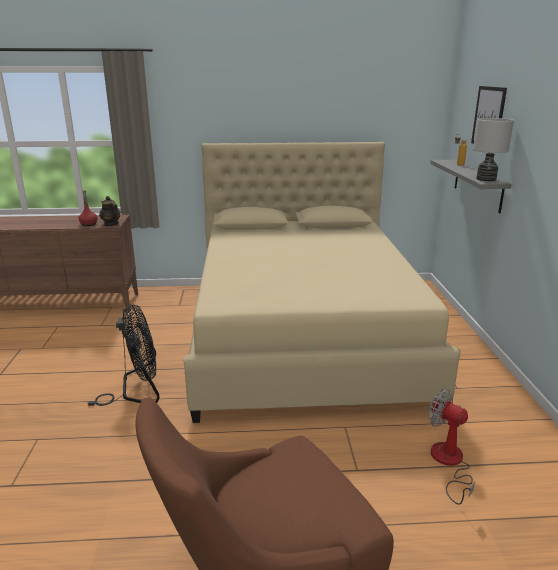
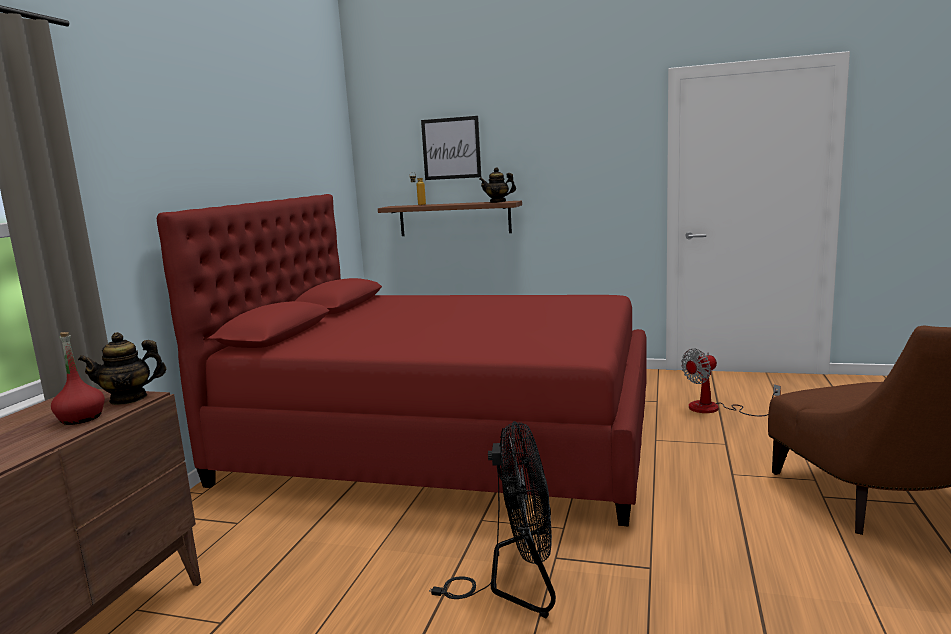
camera: 70 degrees left, 10 degrees down
(136, 387) = (514, 573): black fan -> black fan turned 90 degrees clockwise
(303, 335) = (447, 437): beige bed -> red bed
(477, 184) = (454, 219): grey shelf -> brown shelf
(486, 179) = (498, 202): grey table lamp -> teapot

